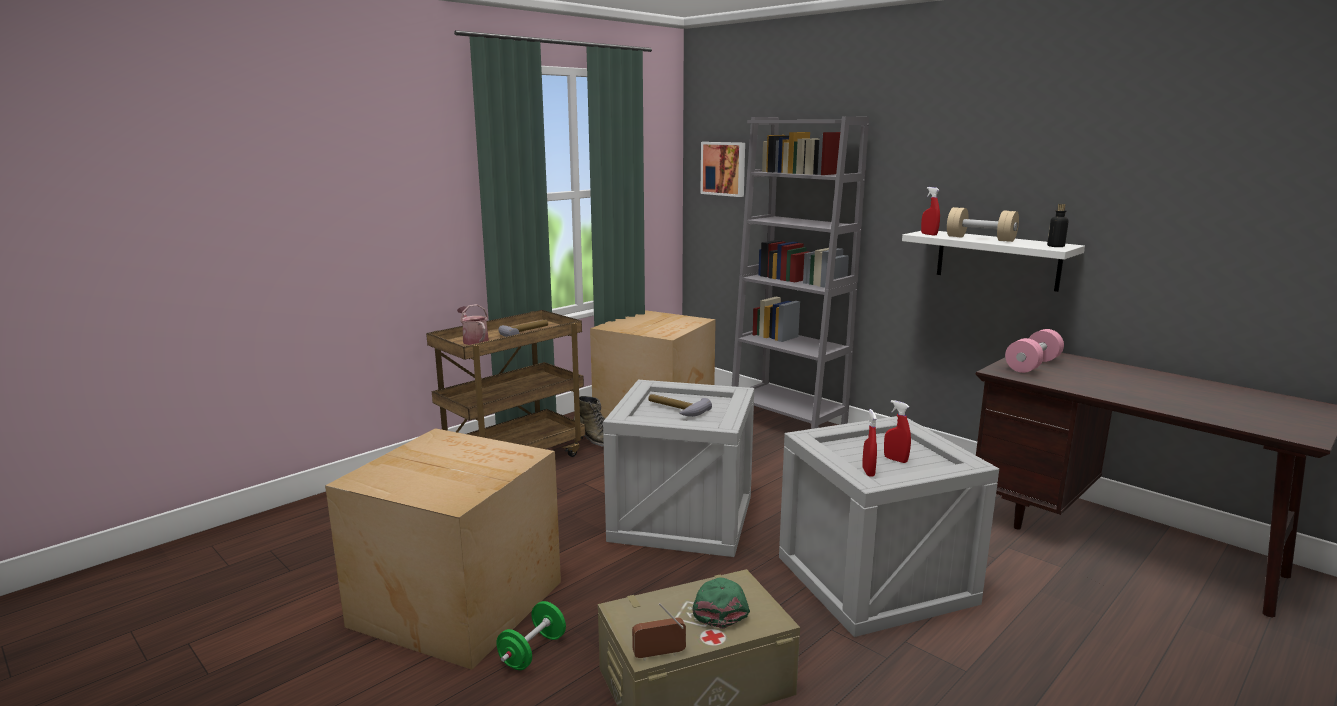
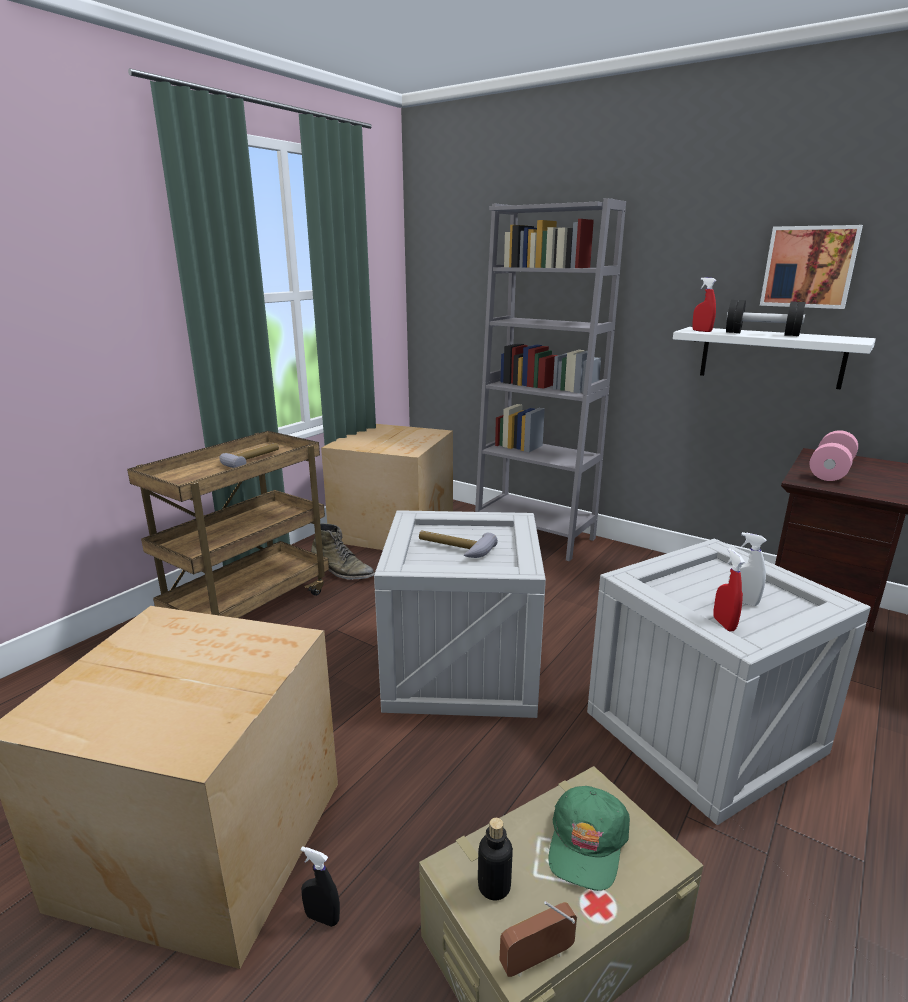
camera: 10 degrees left, 5 degrees up
(474, 340) = (190, 474): watering can -> none
(532, 652) = (322, 918): green dumbbell -> black spray bottle
(720, 607) = (587, 843): green cap -> green cap turned 150 degrees counterclockwise
(724, 168) = (453, 267): picture -> picture (809, 267)
(895, 460) = (742, 602): red spray bottle -> white spray bottle
(980, 239) = (761, 334): beige dumbbell -> black dumbbell
(1055, 246) = (851, 339): bottle -> bottle (494, 886)

